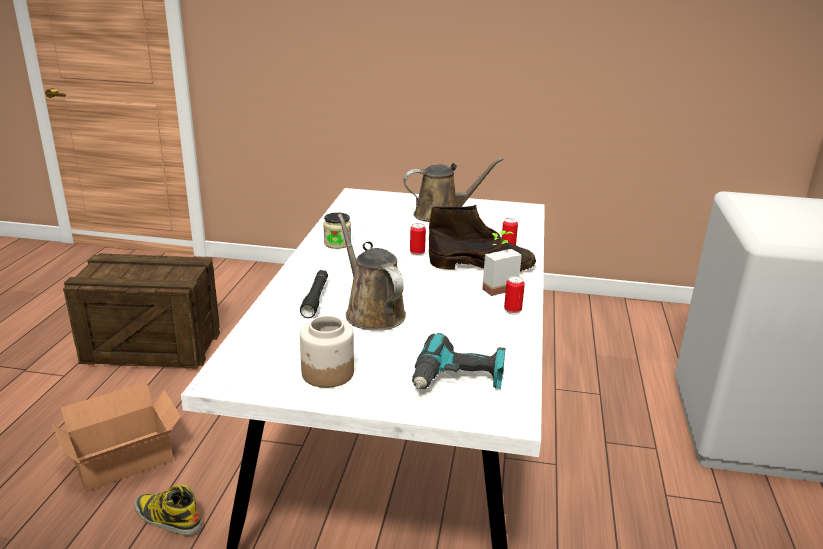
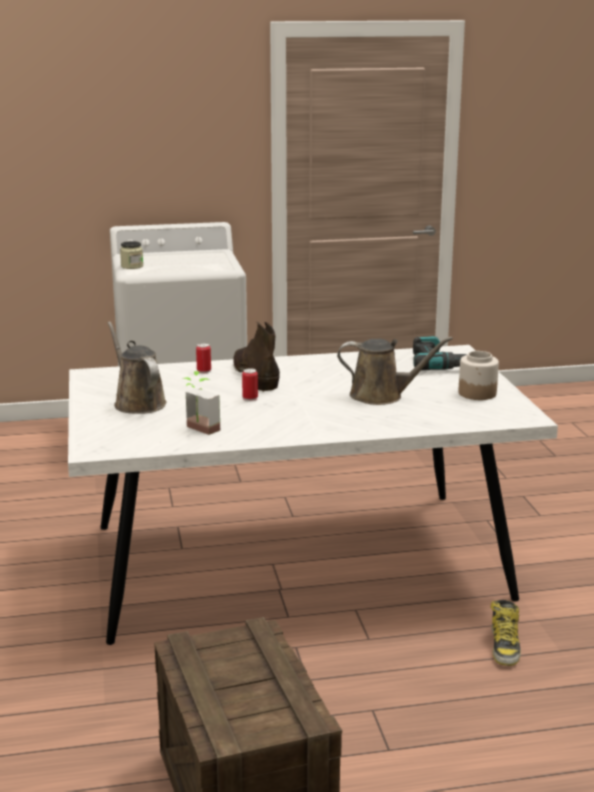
camera: 110 degrees left, 5 degrees down
(126, 461) = (467, 703): cardboard box -> none
(315, 299) = (383, 416): black flashlight -> none
(337, 243) = (259, 431): jar -> jar (132, 266)
(372, 312) = (381, 396): brown watering can -> brown watering can turned 120 degrees counterclockwise
(496, 286) = (292, 368): potted plant -> potted plant (198, 430)
(512, 310) = (327, 360): can -> none

